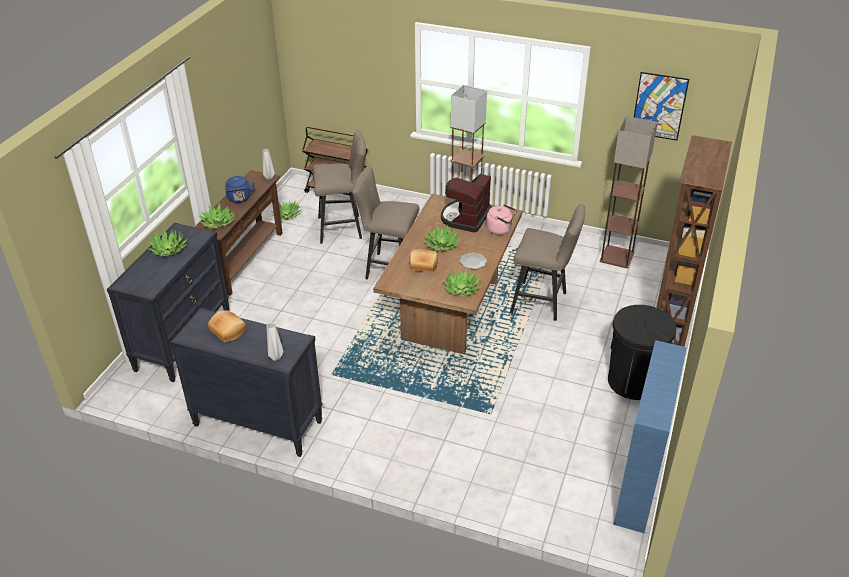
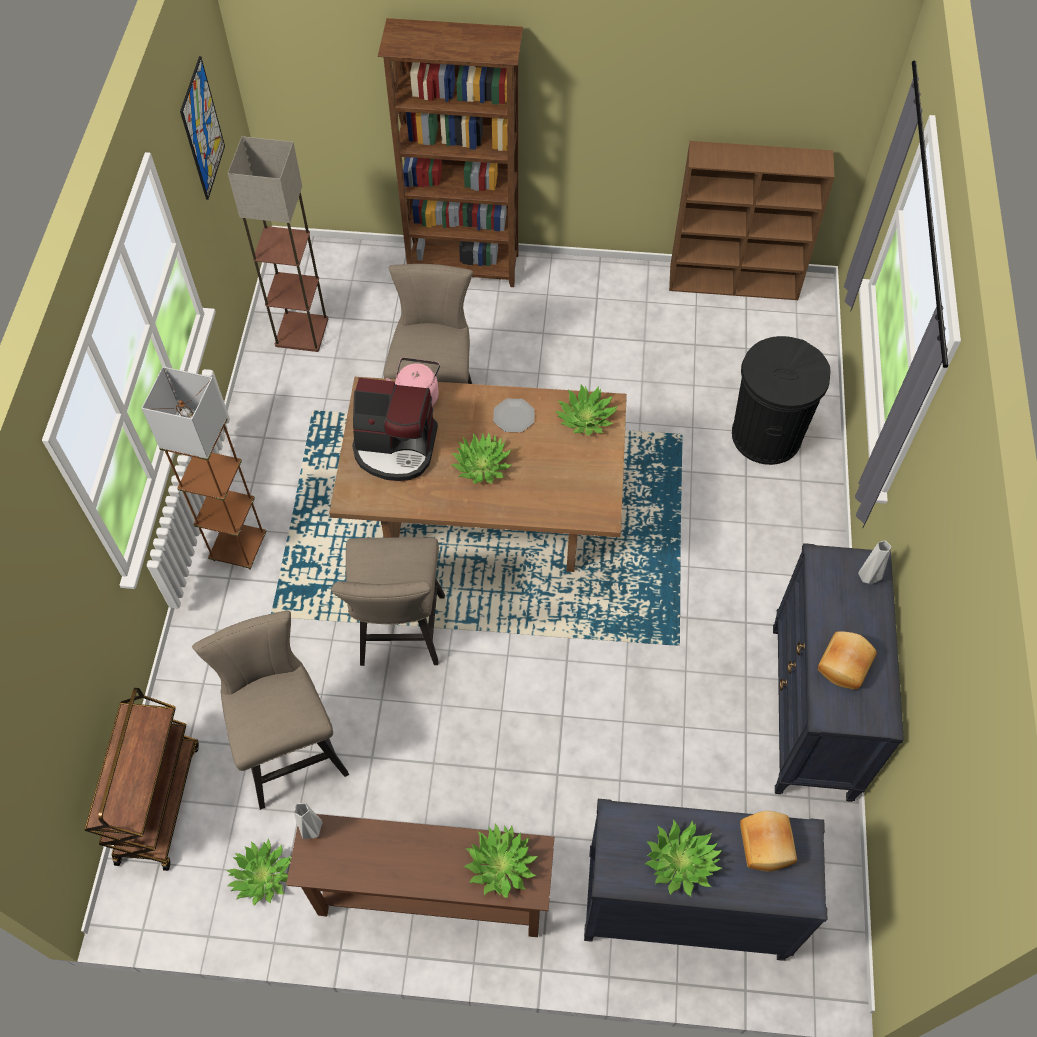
camera: 105 degrees left, 20 degrees up
(239, 199) = (406, 858): blue kettle -> none
(423, 266) = (544, 478): bread -> bread (767, 844)
(633, 381) = (569, 297): black trash can -> black trash can (766, 435)
(638, 485) = (735, 282): blue bookcase -> brown bookcase

